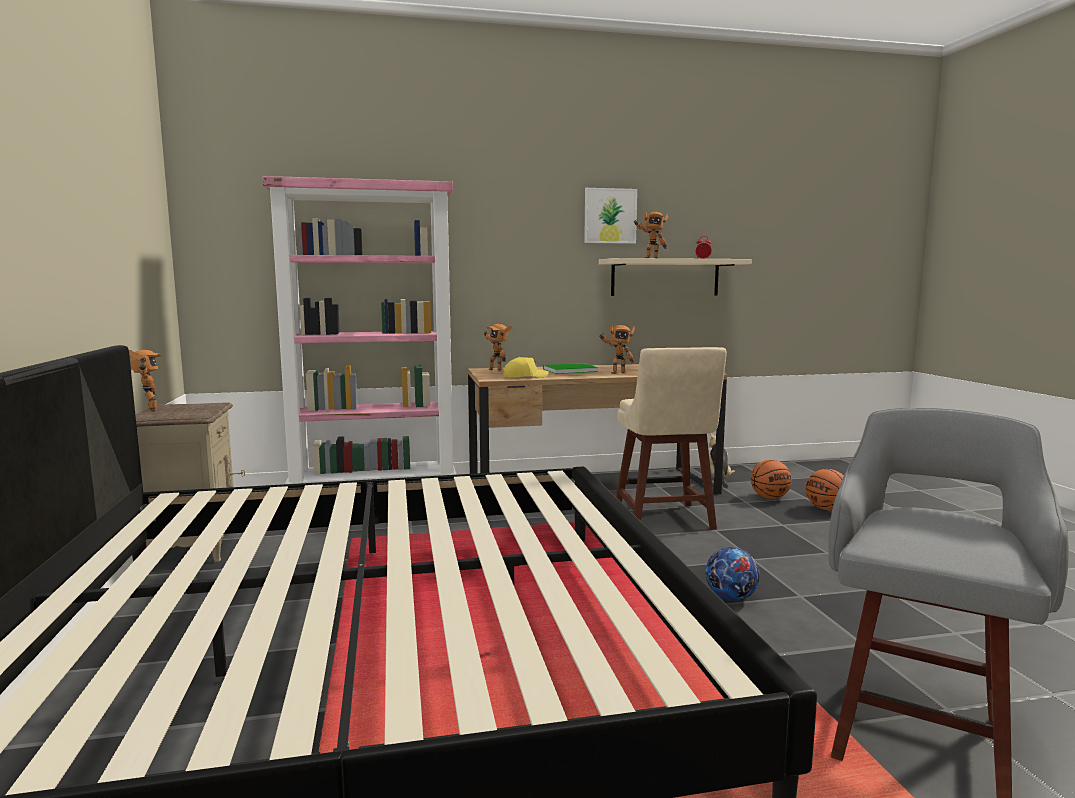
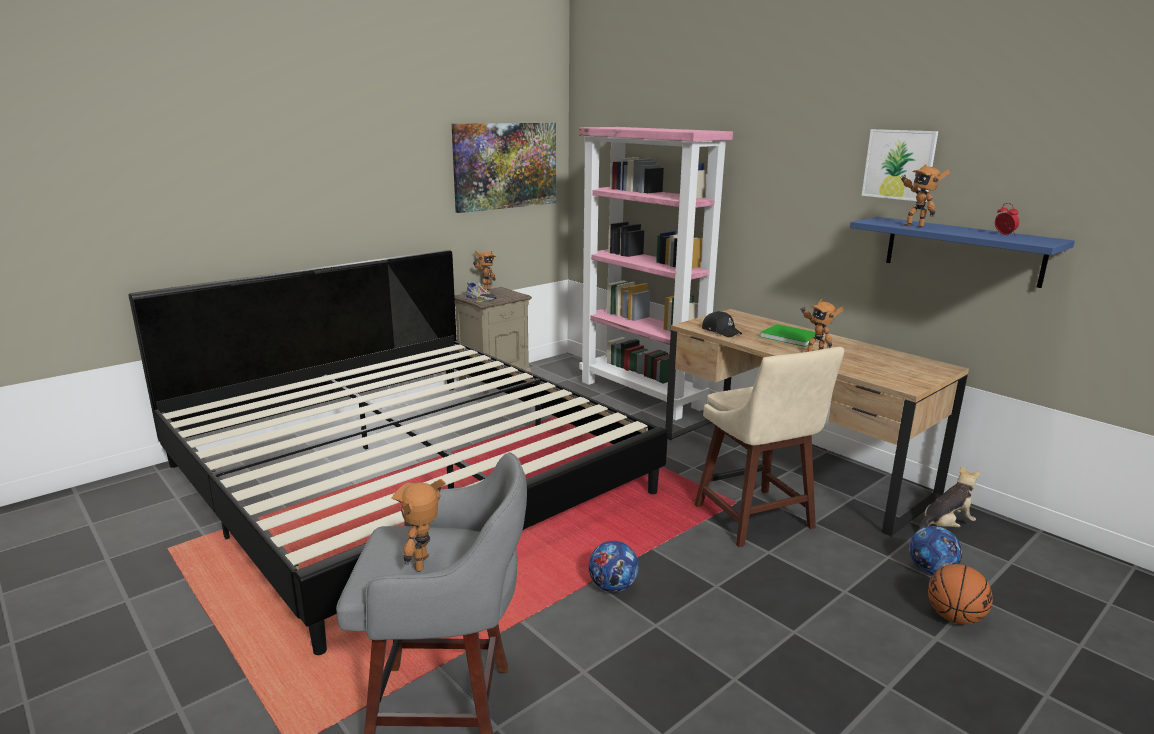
camera: 60 degrees right, 10 degrees up
(135, 225) = (505, 166): none -> picture
(180, 415) = (481, 298): none -> shoe
(496, 369) = (741, 317): toy robot -> toy robot (426, 564)
(524, 376) = (721, 331): yellow cap -> black cap
(664, 520) = (756, 520): beige chair -> beige chair turned 75 degrees counterclockwise
(665, 277) = (963, 251): beige shelf -> blue shelf
(769, 497) = (931, 570): basketball -> football

